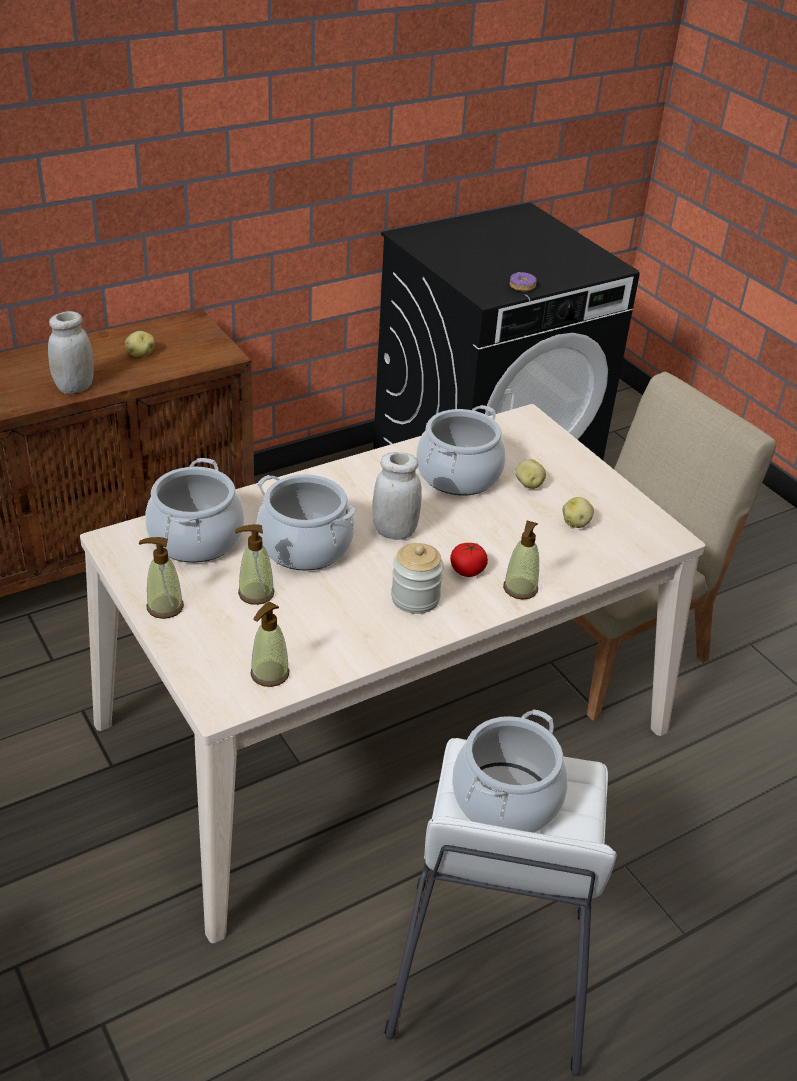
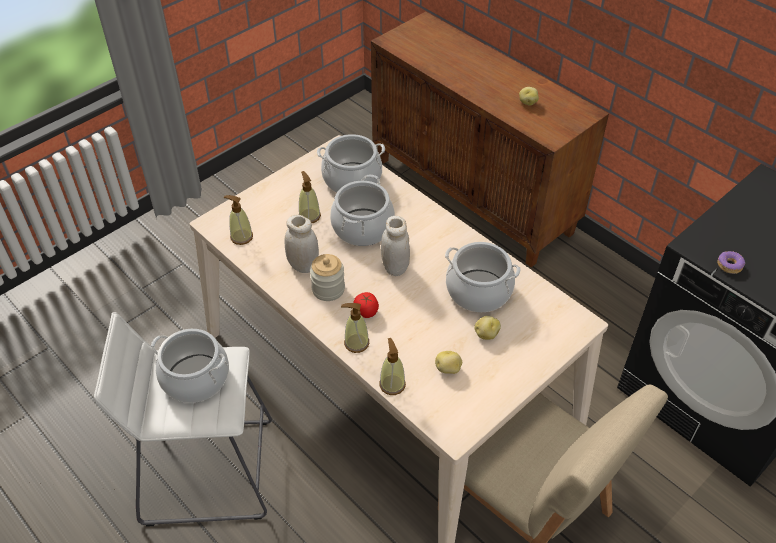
camera: 80 degrees right, 10 degrees up
(74, 387) = (471, 87): white jar -> white jar (303, 265)
(164, 607) = (286, 183): soap dispenser -> soap dispenser (392, 384)

